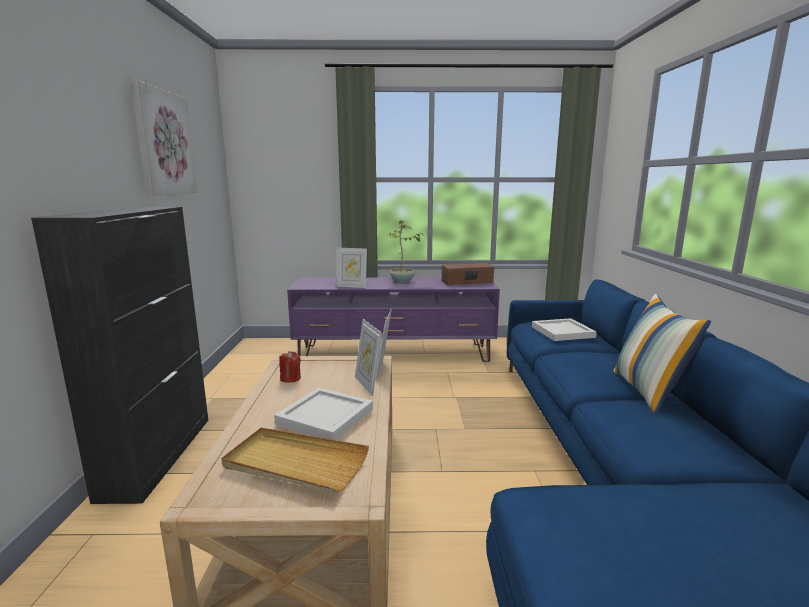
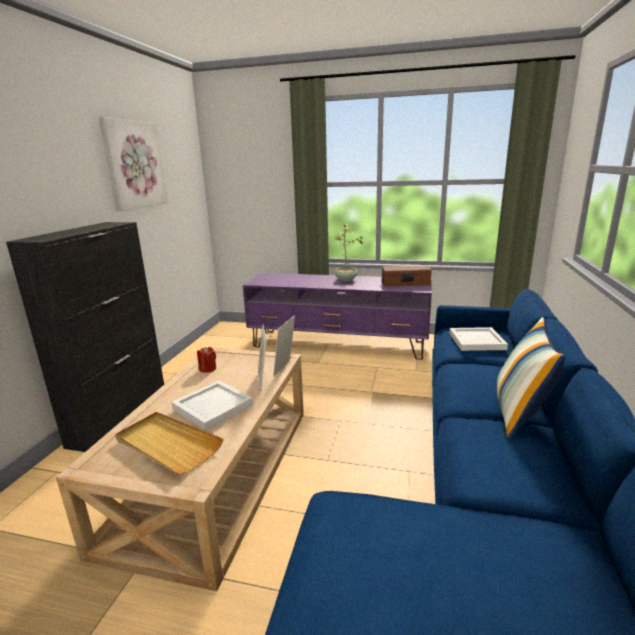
camera: 15 degrees right, 5 degrees up
(352, 286) = (297, 284): picture frame -> none

